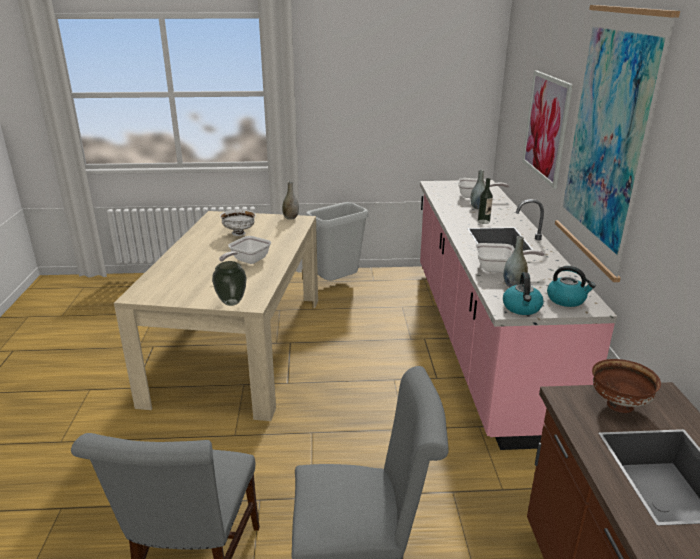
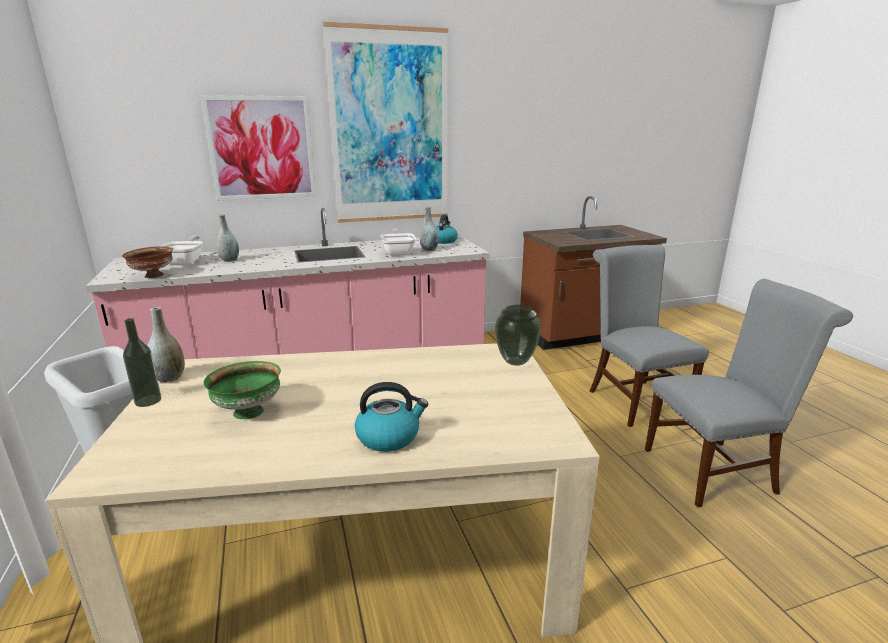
camera: 105 degrees left, 5 degrees down
(239, 233) = (248, 412): white bowl -> green bowl
(247, 261) = (381, 377): frying pan -> none
(483, 221) = (277, 258): bottle -> bottle (148, 401)
(522, 308) = (466, 248): kettle -> kettle (389, 436)
(618, 405) = (557, 237): brown bowl -> brown bowl (153, 276)

